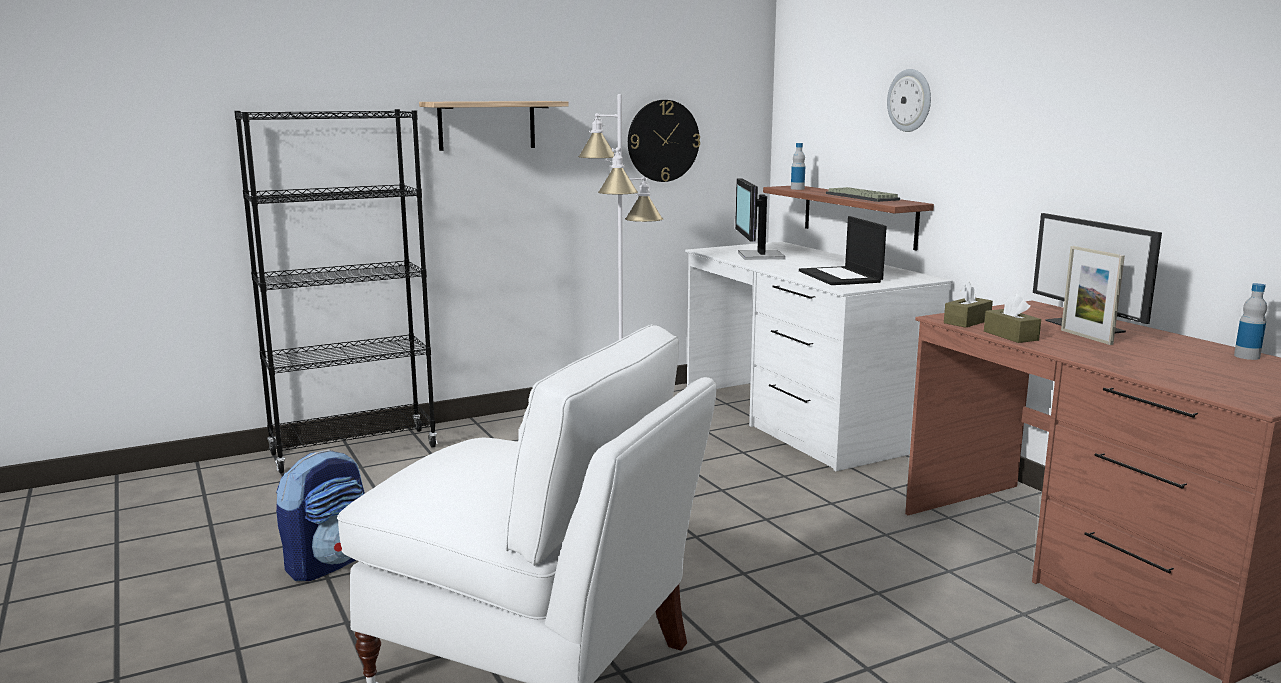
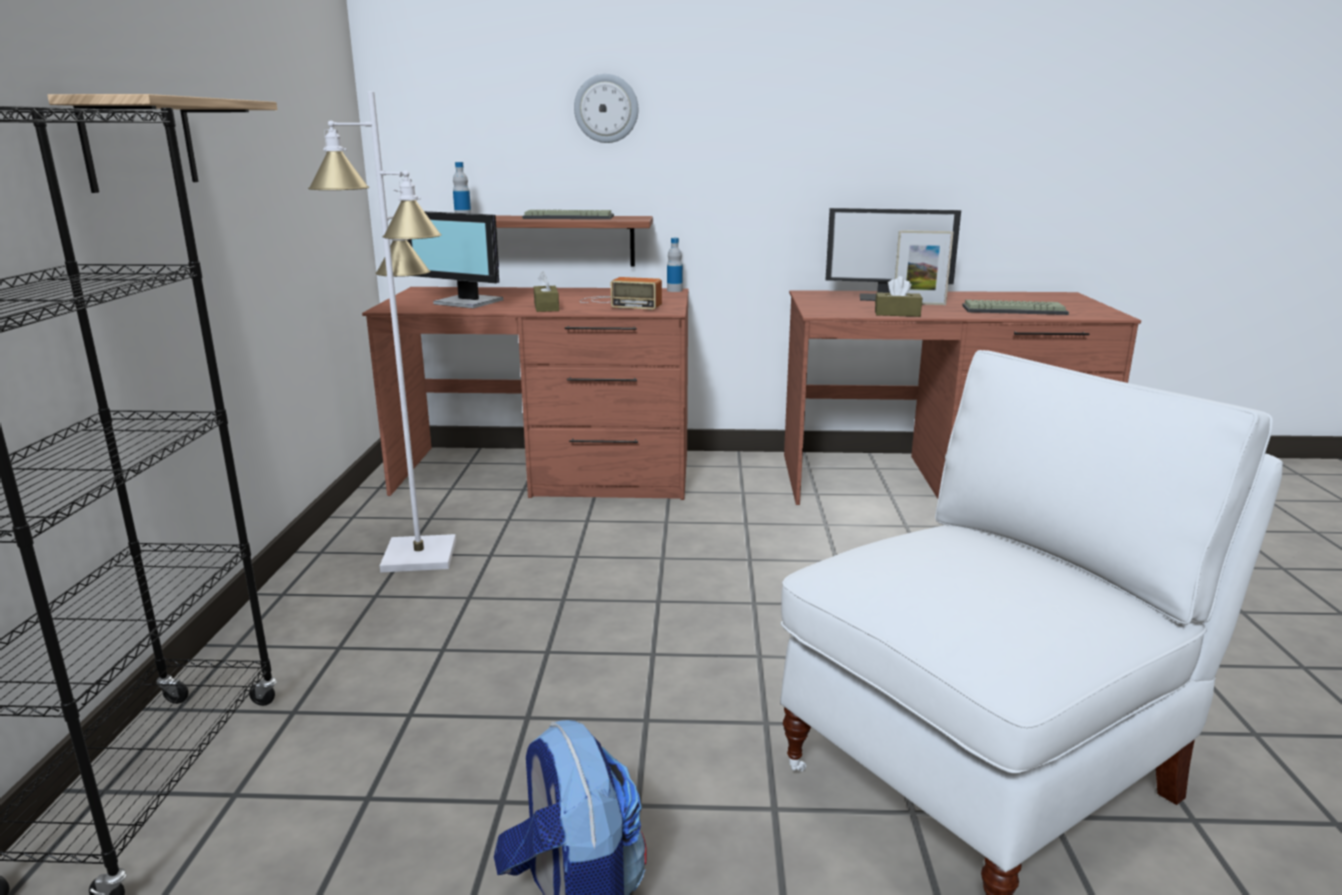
camera: 60 degrees left, 5 degrees up
(663, 141) = (300, 166): wall clock -> none
(801, 418) = (546, 472): white desk -> brown desk
(841, 277) = (618, 303): laptop -> radio
(967, 321) = (840, 312): brown tissue box -> brown tissue box (546, 307)
(1162, 367) = (1014, 310): none -> keyboard
(1246, 356) = (999, 294): bottle -> bottle (674, 290)

